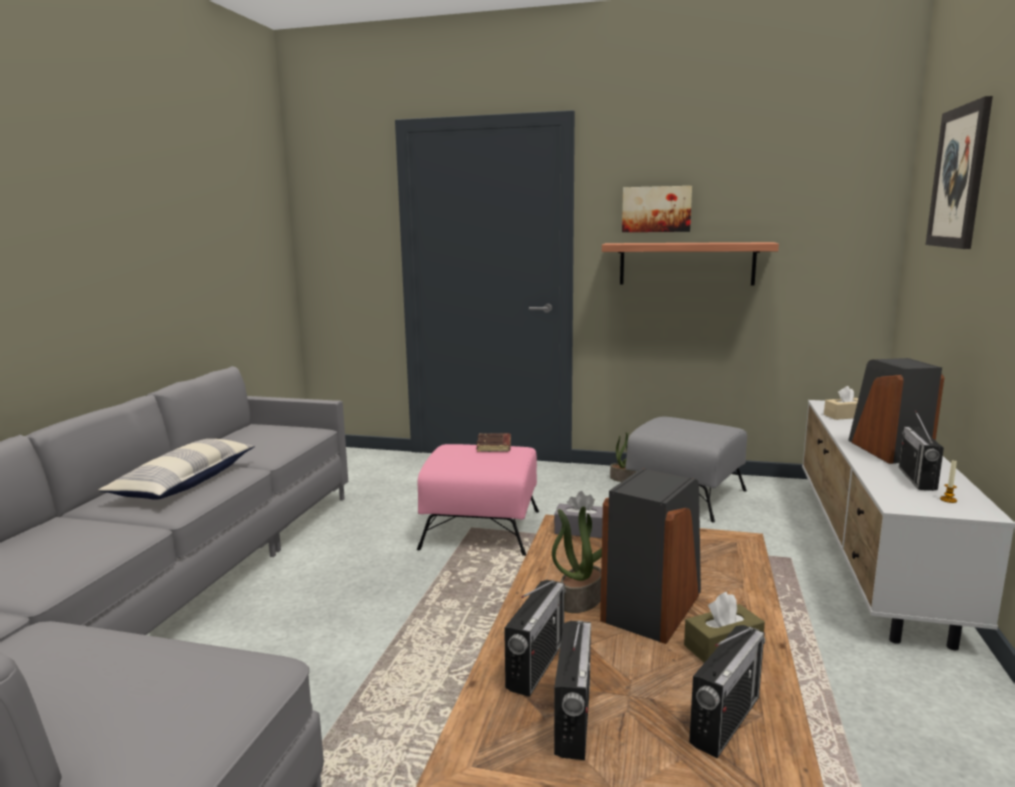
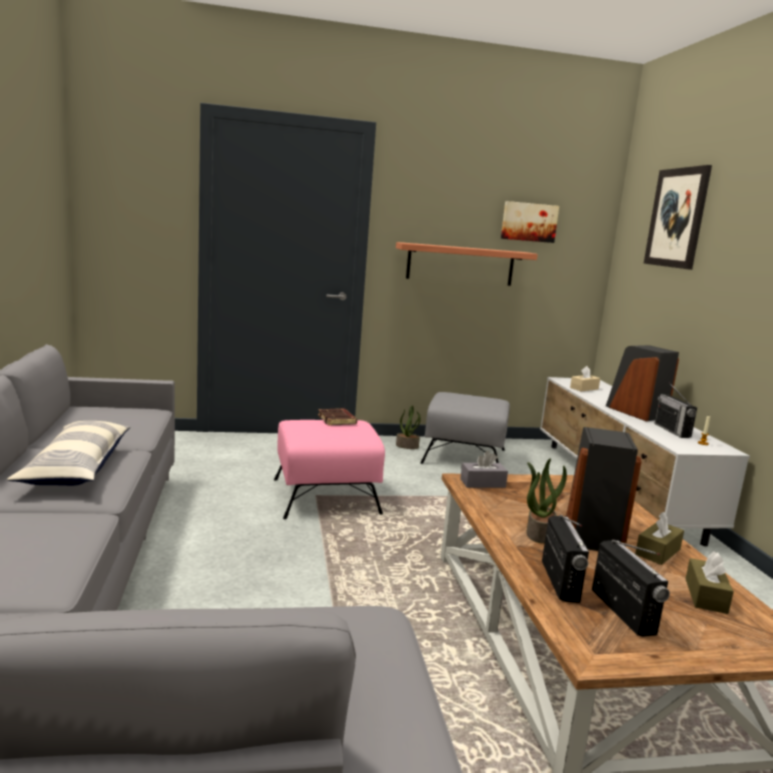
camera: 25 degrees left, 0 degrees up
(656, 209) = (439, 217): picture -> picture (528, 222)
(725, 720) = (705, 596): radio -> brown tissue box

